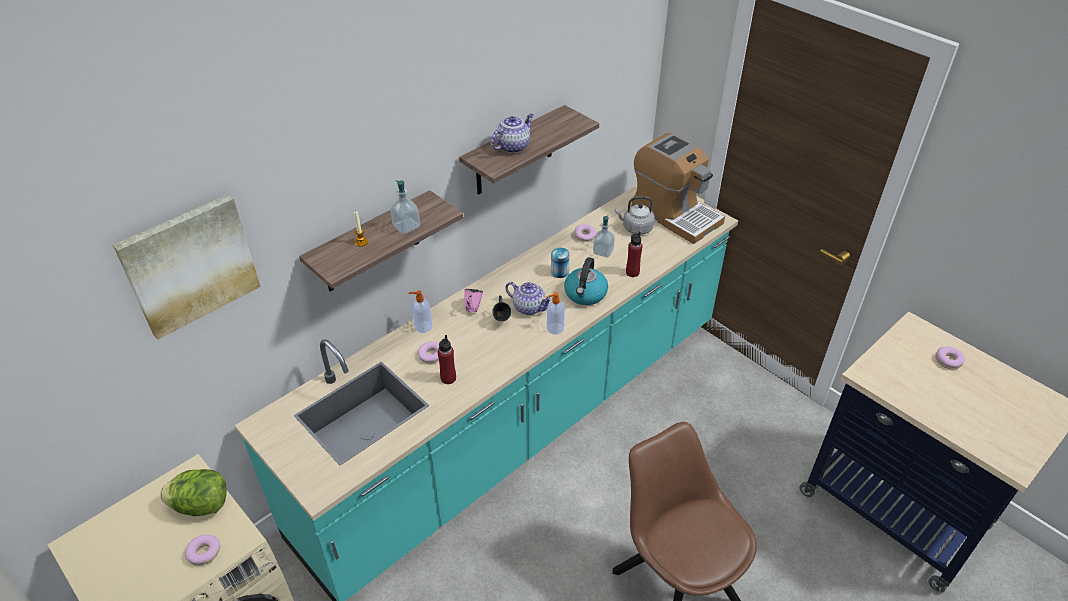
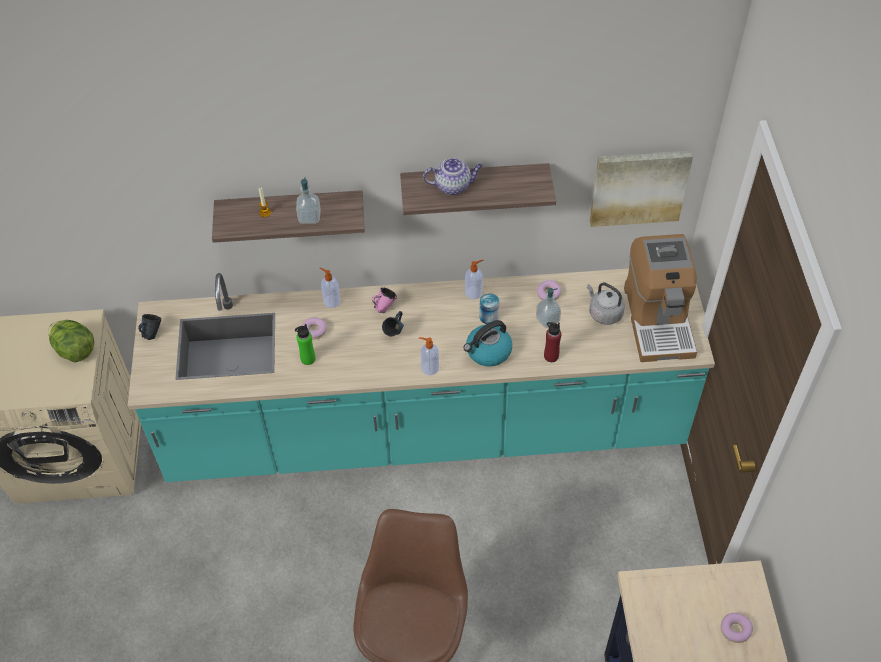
camera: 40 degrees right, 10 degrees up
(190, 265) = (111, 175): picture -> picture (638, 186)
(204, 553) = (50, 386): donut -> none
(276, 442) = (152, 334): none -> blue mug
(448, 378) = (308, 359): red bottle -> green bottle
(529, 307) = (429, 335): teapot -> none
(531, 262) = (474, 292): none -> soap dispenser

